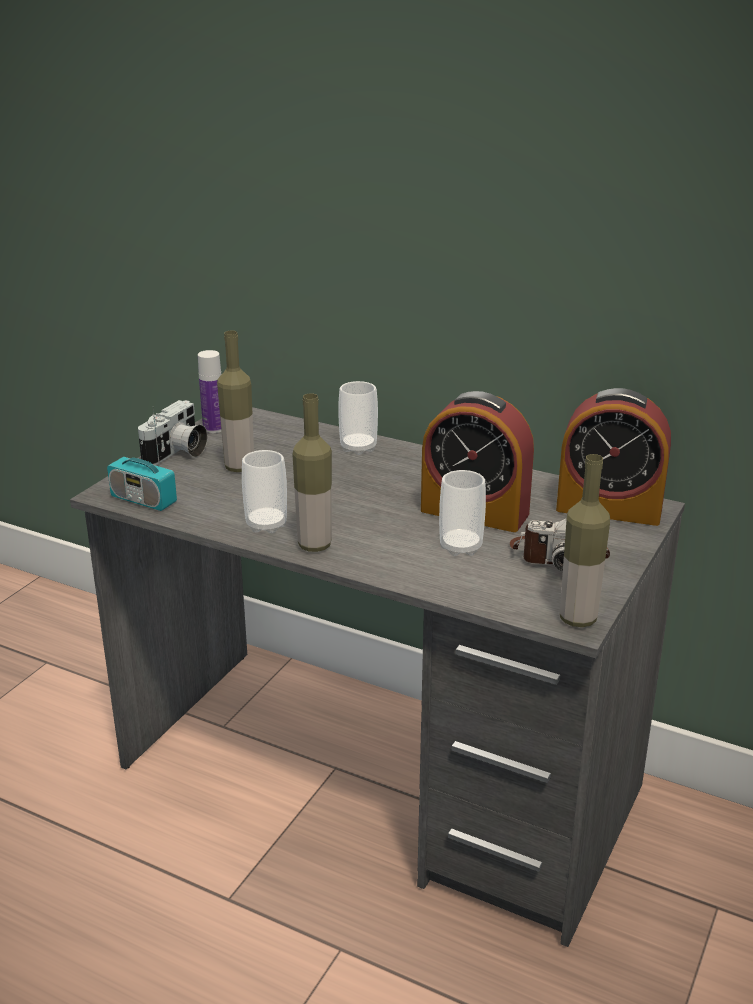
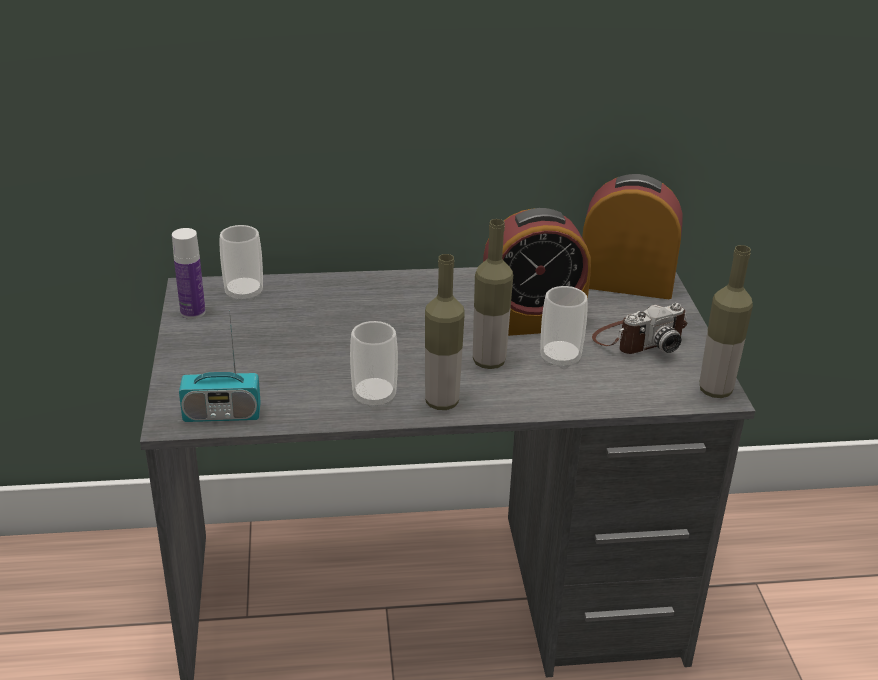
camera: 35 degrees left, 5 degrees up
(177, 453) = (190, 352): camera -> none
(239, 467) = (273, 346): bottle -> bottle (489, 362)
(358, 448) = (359, 290): cup -> cup (244, 294)
(609, 508) = (625, 283): alarm clock -> alarm clock turned 150 degrees counterclockwise

